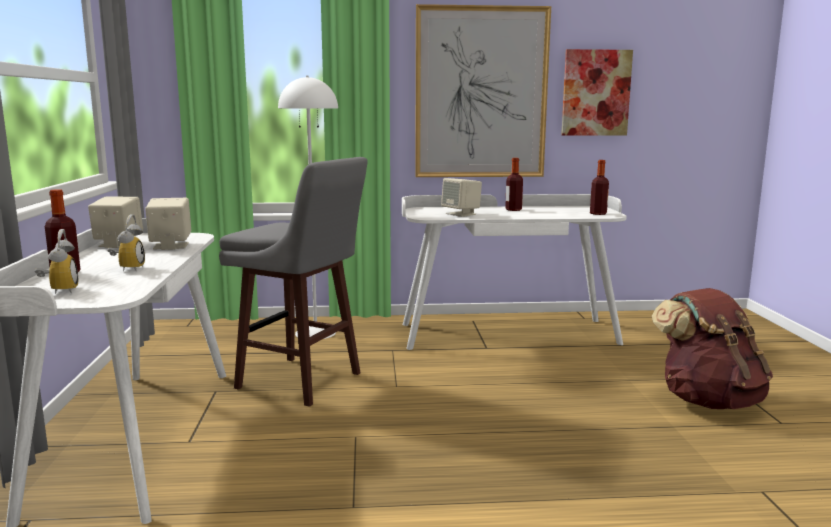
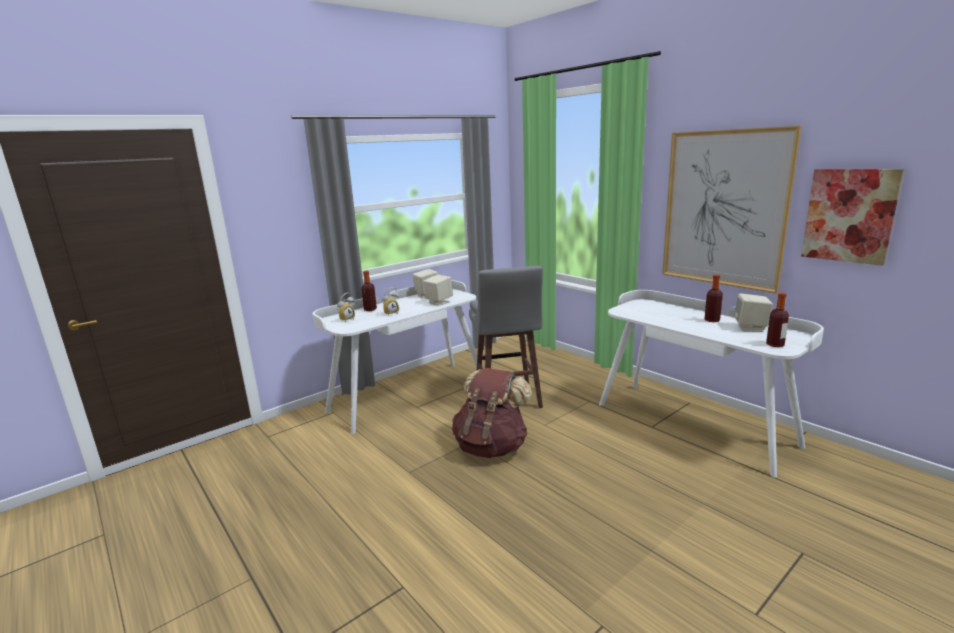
camera: 55 degrees right, 5 degrees up
(315, 333) = (571, 371): white floor lamp -> none
(461, 214) = (654, 315): beige speaker -> beige speaker (750, 328)
(708, 400) = (733, 556): brown backpack -> brown backpack (491, 446)

